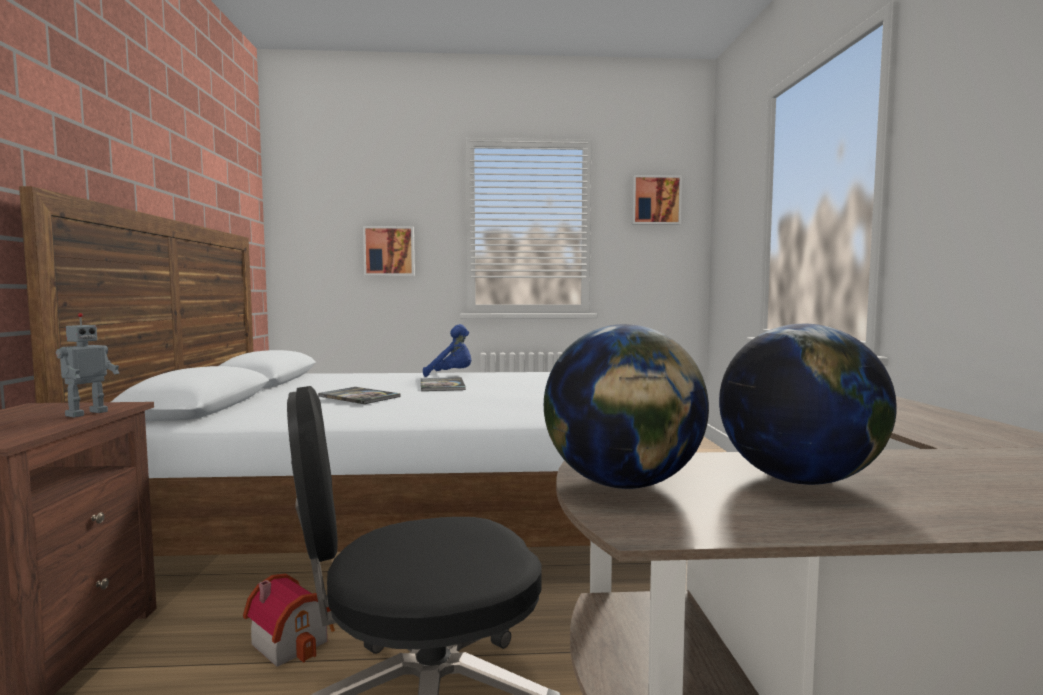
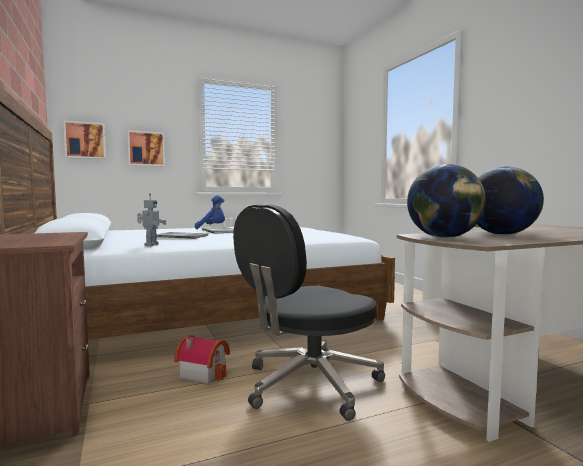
camera: 20 degrees left, 0 degrees up
(86, 413) = (62, 235): toy robot -> toy robot (150, 245)
(655, 200) = (312, 125): picture -> picture (85, 140)

